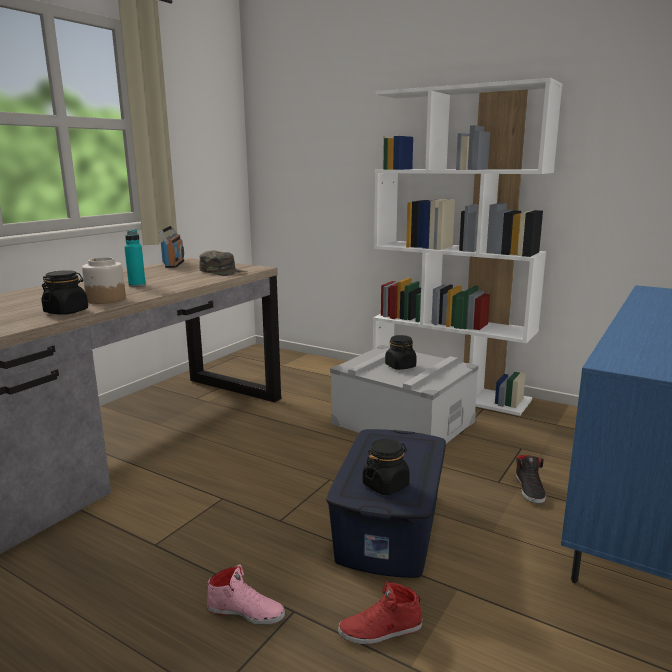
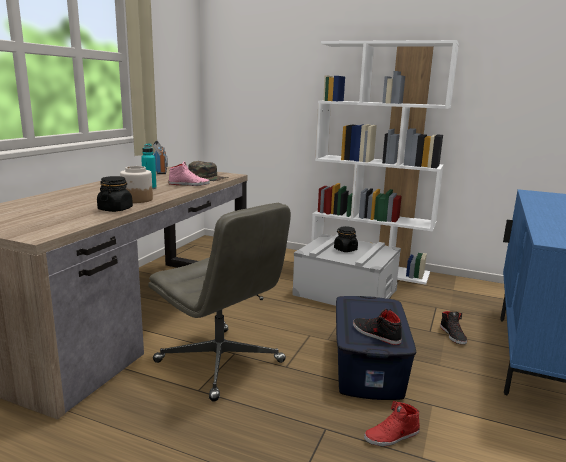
camera: 10 degrees left, 0 degrees up
(200, 509) = (221, 362): none -> grey office chair
(246, 611) = (291, 431): pink shoe -> pink shoe (189, 184)
(386, 485) = (375, 334): black jar -> black shoe

